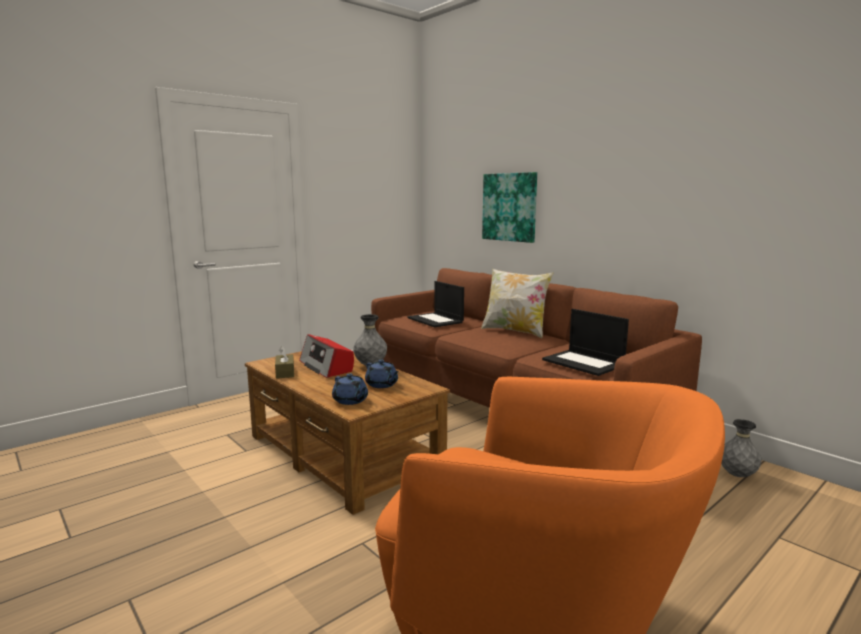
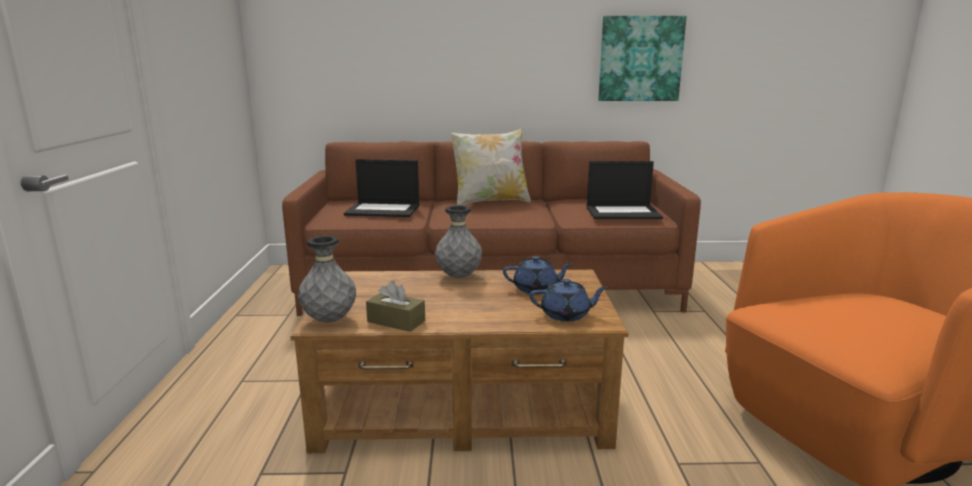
camera: 50 degrees left, 5 degrees up
(326, 366) = (418, 295): radio -> none
(510, 207) = (419, 56): picture -> picture (640, 59)
(737, 475) = (713, 276): grey vase -> grey vase (329, 320)

